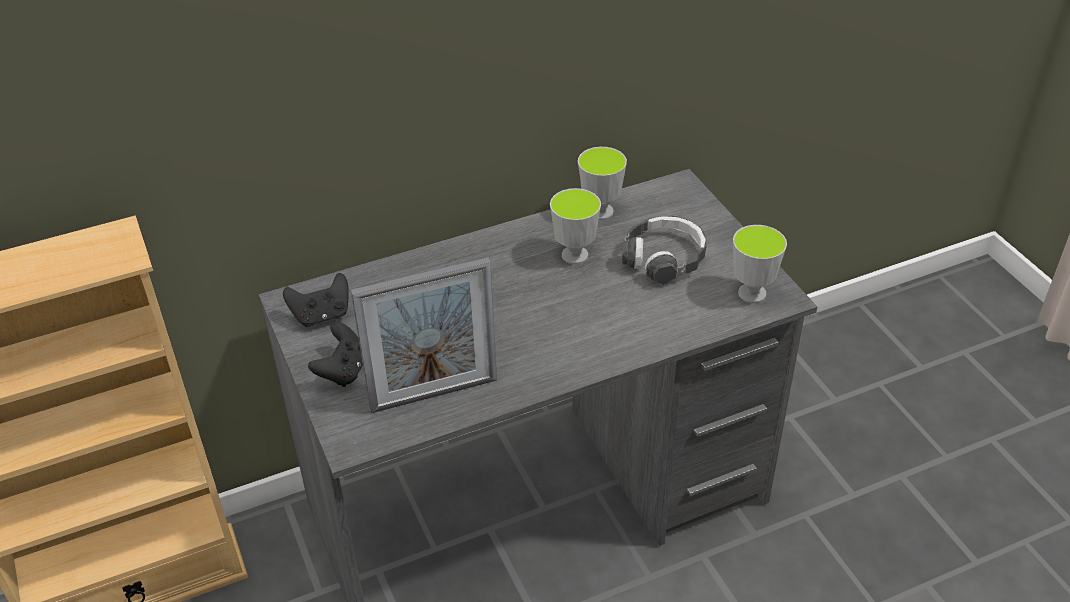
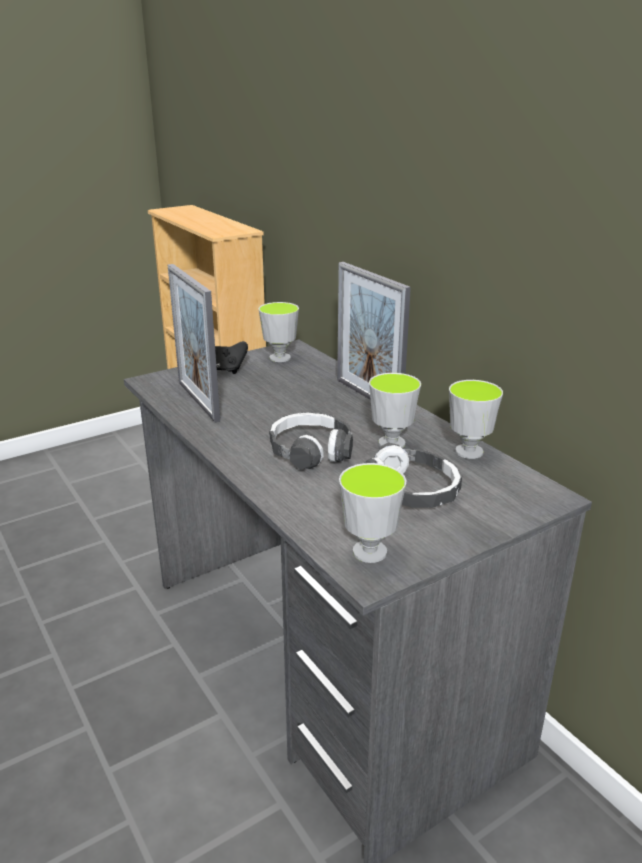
camera: 80 degrees right, 15 degrees down
(322, 315) = (280, 358): black game controller -> cup
(464, 256) = (368, 397): none -> picture frame
(579, 311) = (310, 450): none -> headphones

